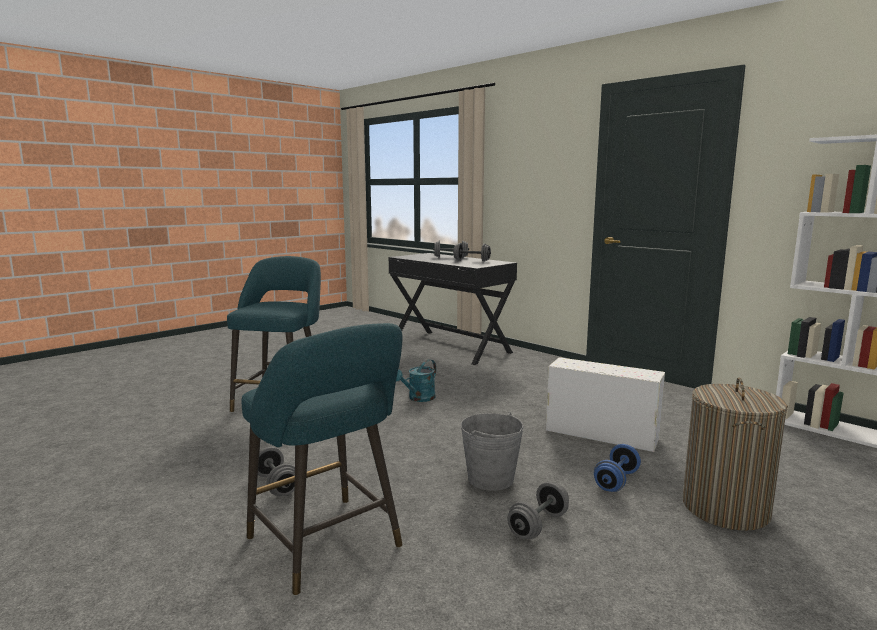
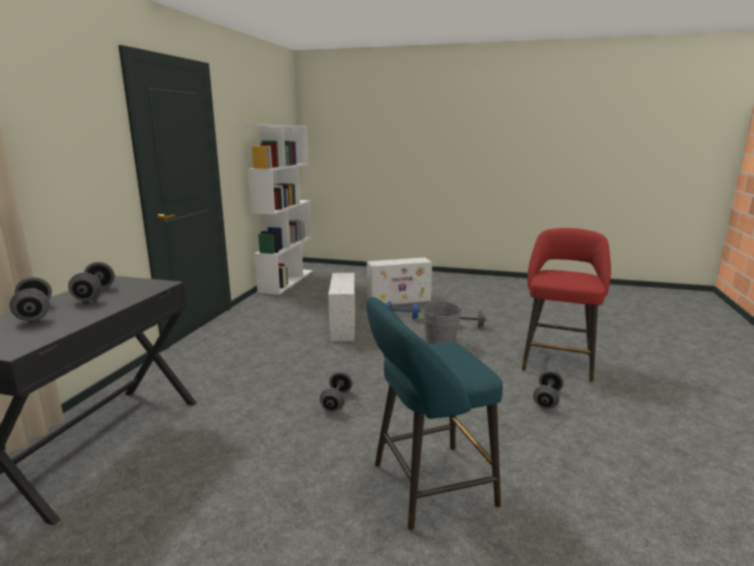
camera: 120 degrees left, 5 degrees up
(328, 547) = (557, 361): turquoise stool -> red stool
(418, 398) = (336, 401): turquoise watering can -> grey dumbbell
(725, 508) = (399, 300): laundry basket -> white storage box

